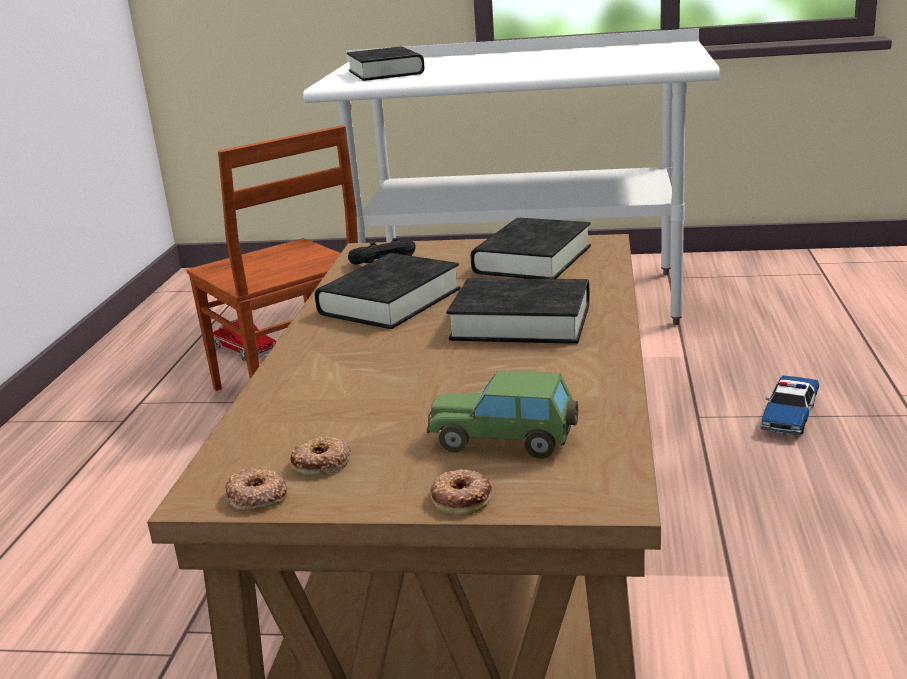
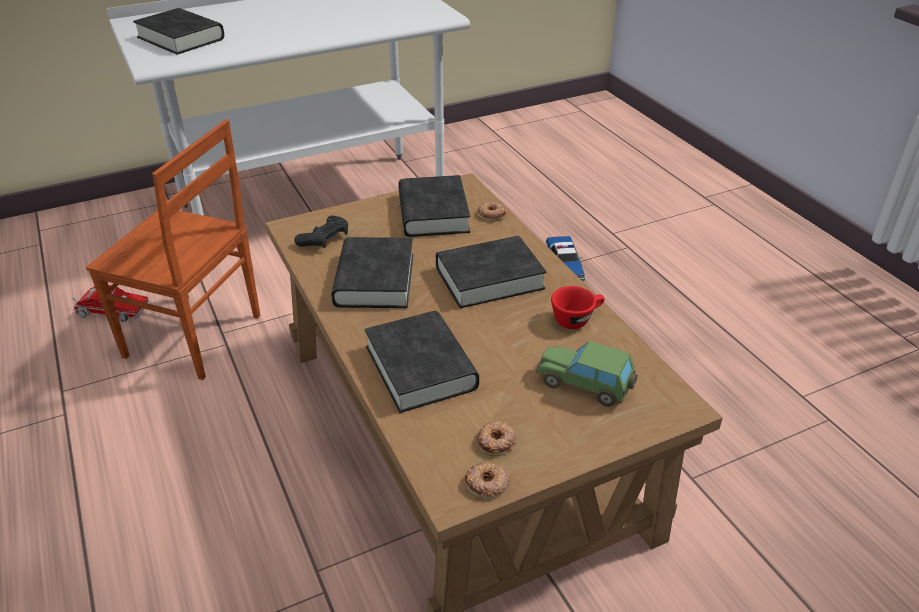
camera: 35 degrees left, 15 degrees up
(334, 379) = (420, 367): none -> black book
(461, 498) = (608, 437): donut -> donut (491, 214)
(504, 440) = (585, 385): toy car -> toy car turned 45 degrees clockwise
(581, 378) = (576, 319): none -> red cup

